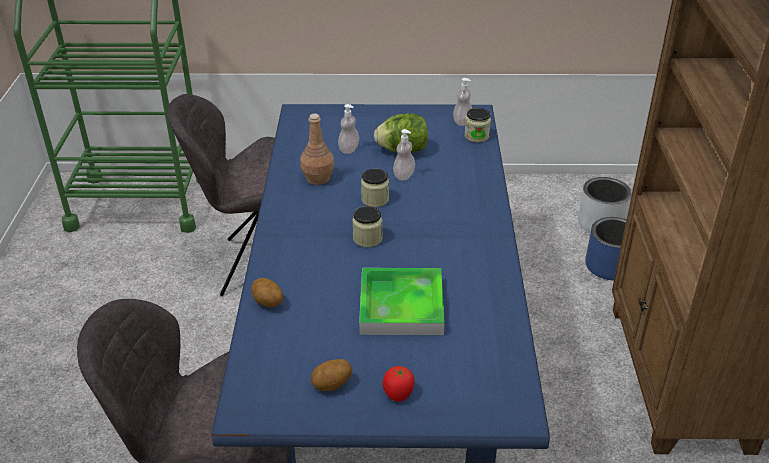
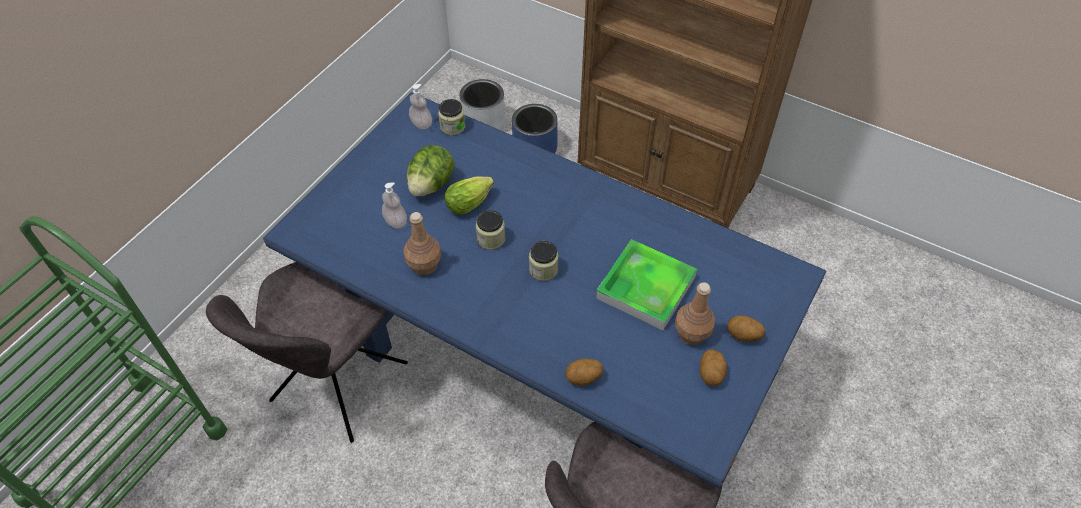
camera: 60 degrees left, 15 degrees up
(371, 355) = (691, 333): none -> brown bottle
(398, 394) = (743, 336): tomato -> potato
(404, 175) = (471, 203): soap dispenser -> lettuce

